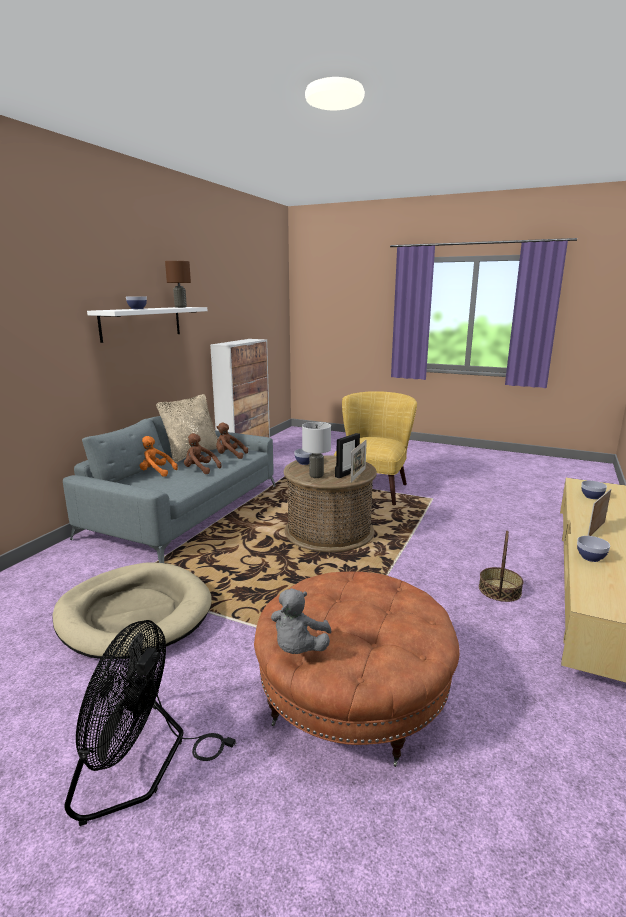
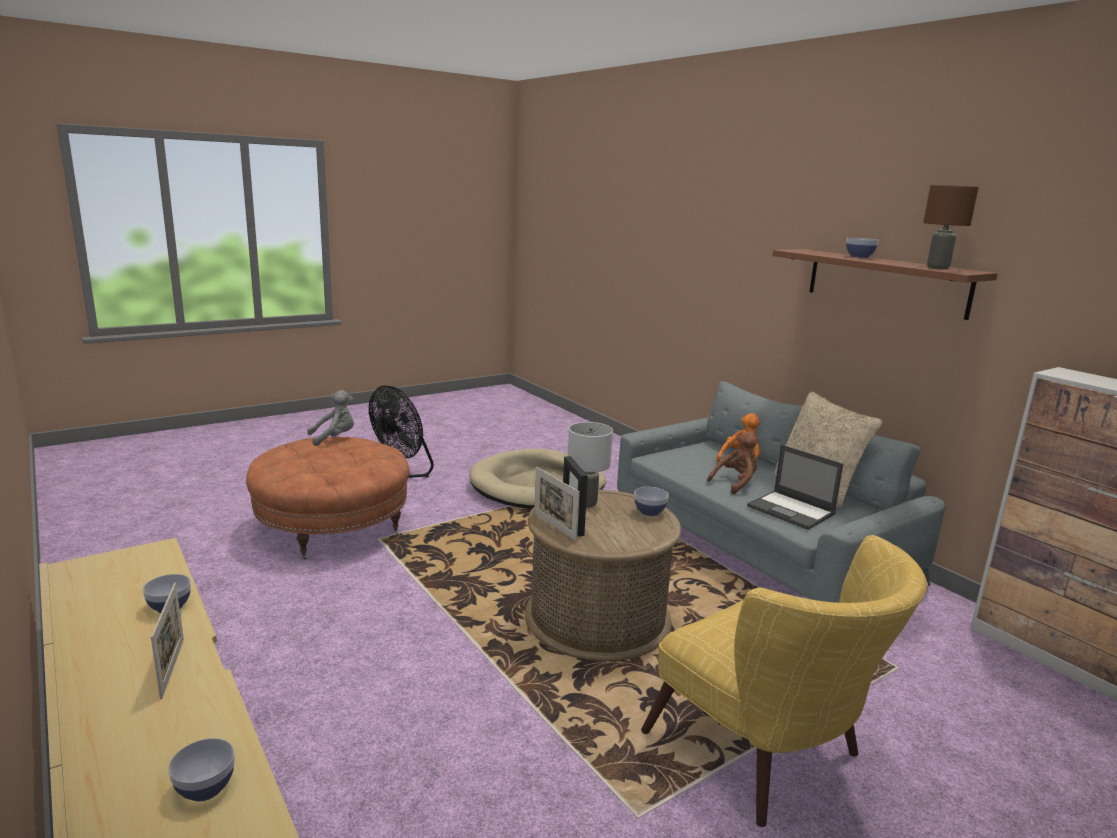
camera: 120 degrees right, 0 degrees up
(141, 323) = (886, 282): white shelf -> brown shelf
(229, 456) = (791, 510): brown plush toy -> laptop
(299, 649) = (334, 438): grey plush toy -> grey plush toy turned 105 degrees clockwise
(500, 590) = (304, 671): basket -> none

